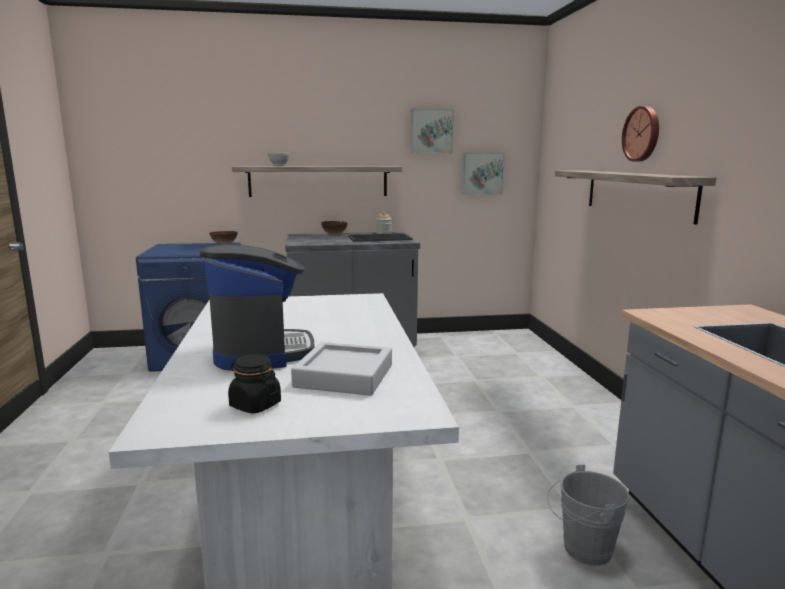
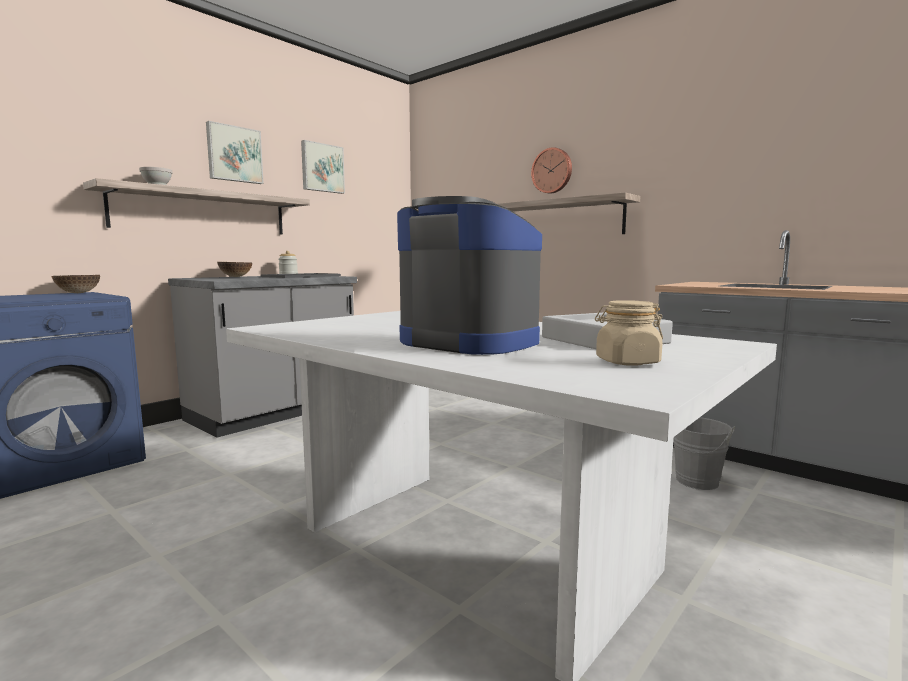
camera: 40 degrees left, 5 degrees down
(255, 405) = (627, 362): black jar -> beige jar
(482, 173) = (368, 216): picture -> picture (234, 154)

